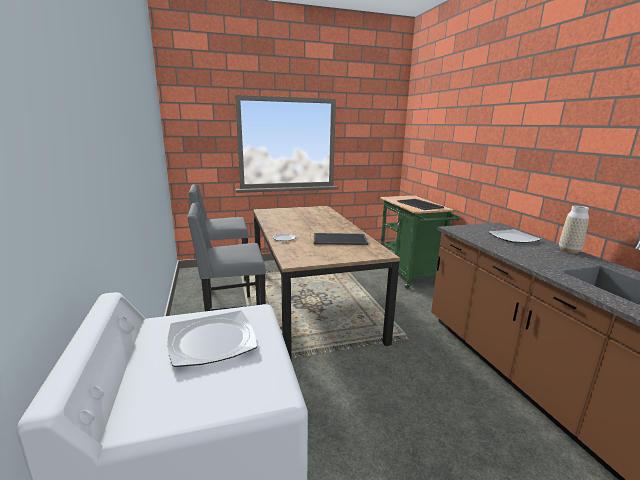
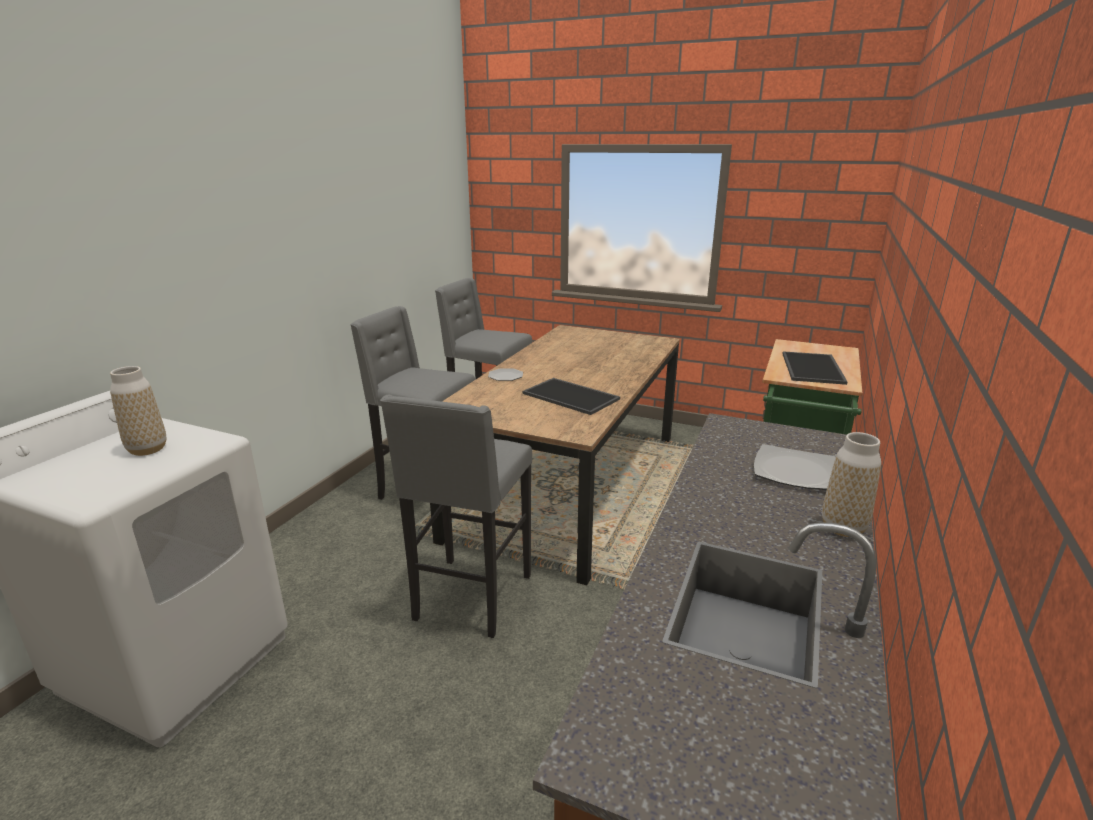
camera: 40 degrees right, 5 degrees up
(213, 340) = (147, 449): plate -> vase
(351, 381) = (471, 599): none -> grey stool

